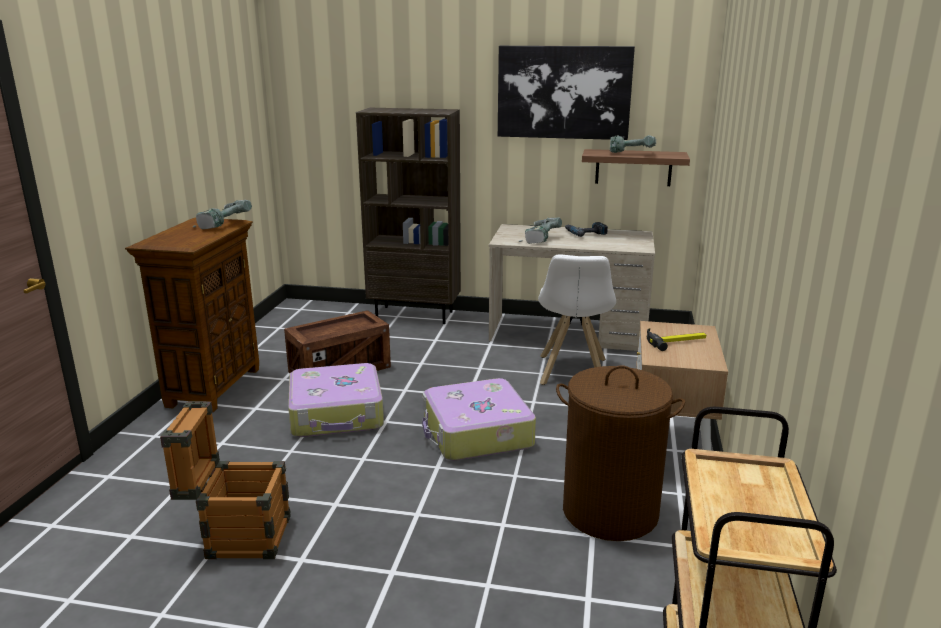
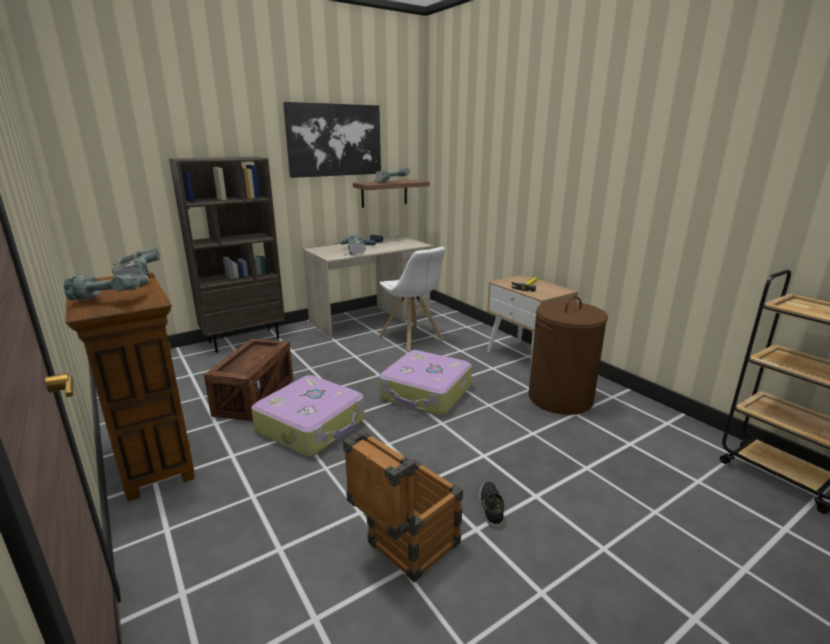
camera: 45 degrees left, 0 degrees up
(175, 238) = (113, 299): none -> power drill
(341, 553) = (490, 507): none -> black shoe

